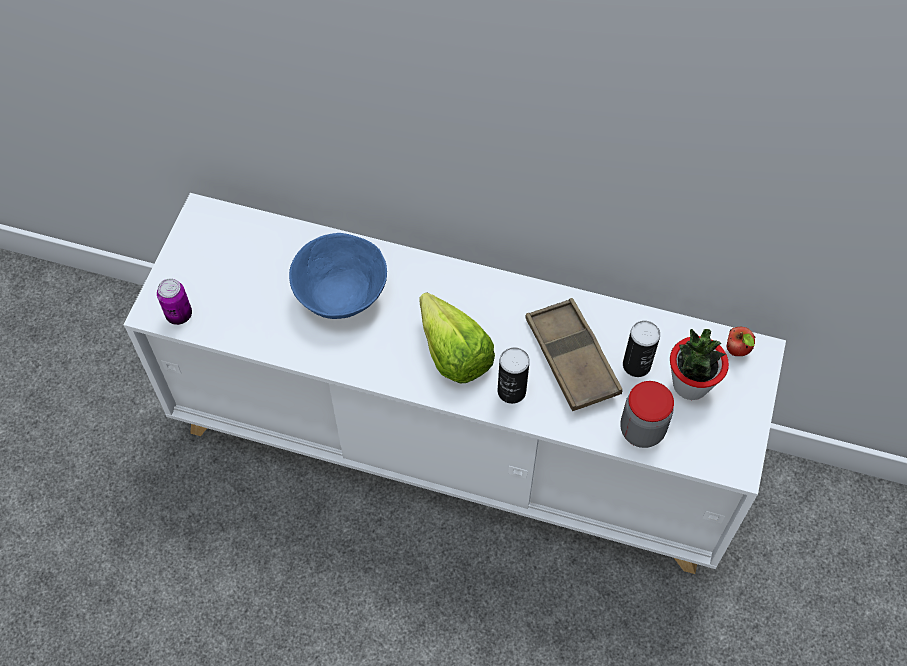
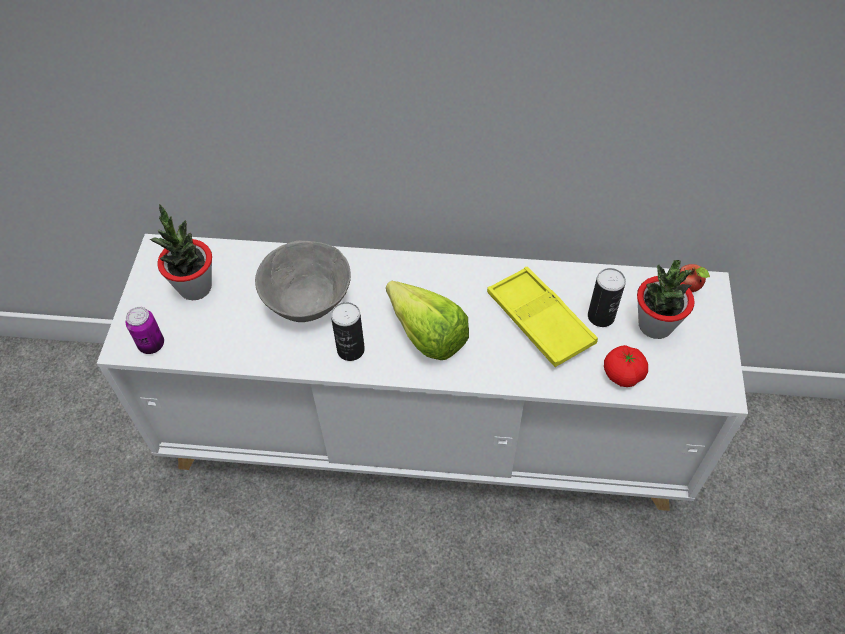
camera: 10 degrees left, 5 degrees down
(231, 261) = (195, 287): none -> potted plant
(341, 296) = (308, 301): blue bowl -> grey bowl
(511, 391) = (491, 360): can -> can (350, 349)
(571, 358) = (539, 321): brown tray -> yellow tray
(642, 430) = (623, 374): jar -> tomato

